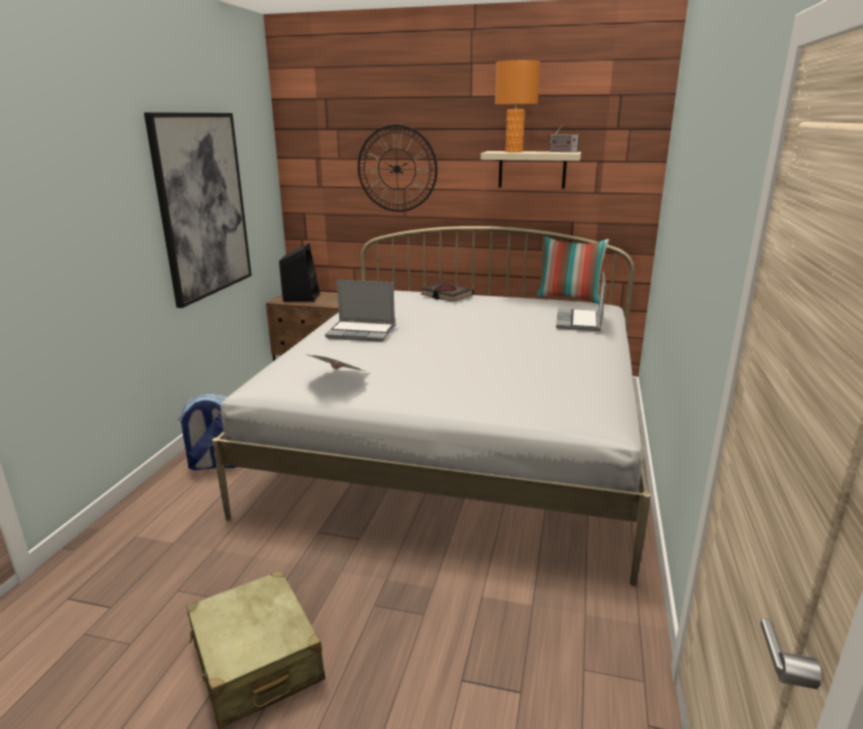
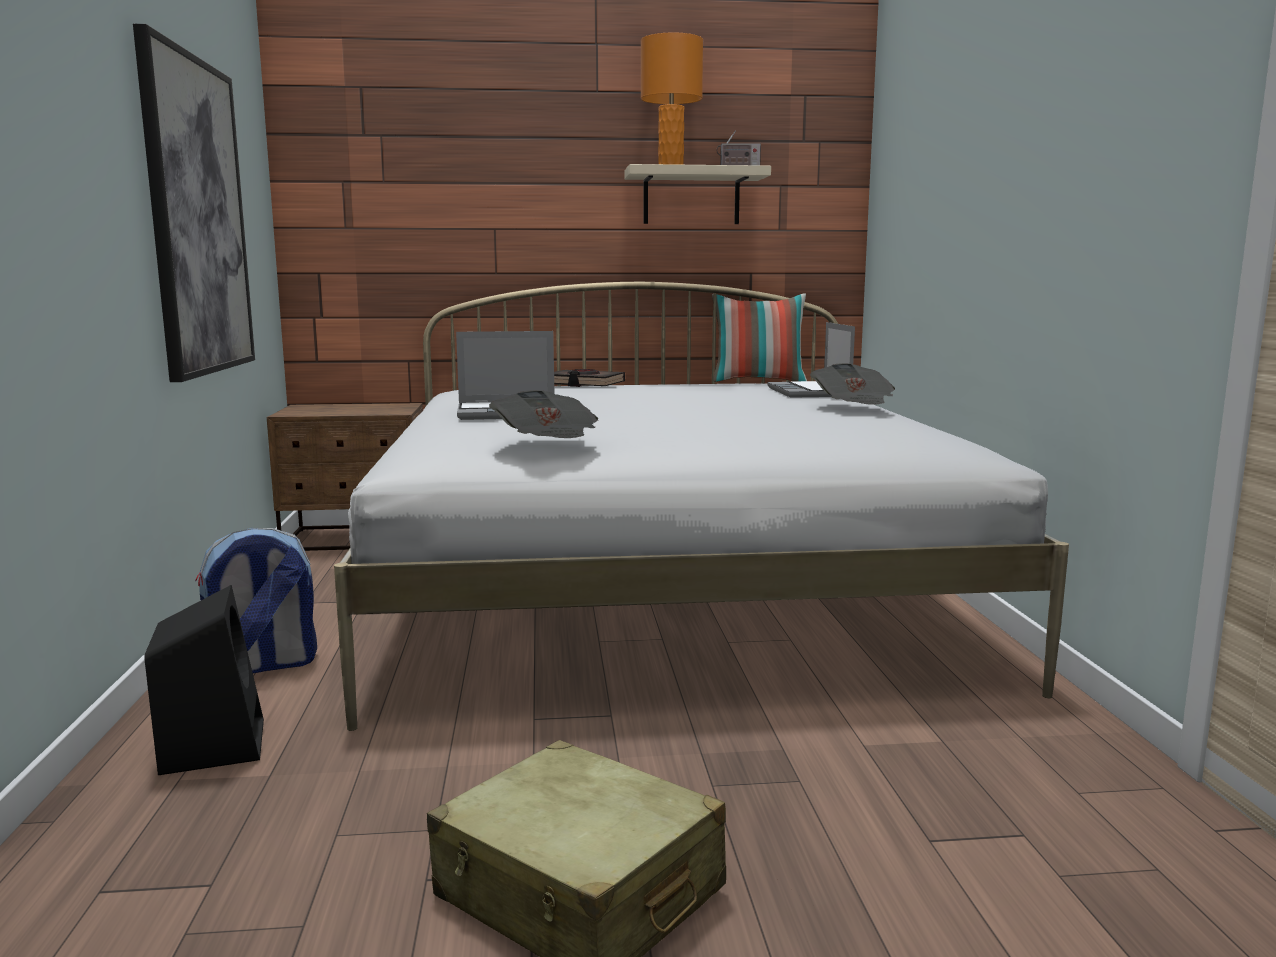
camera: 20 degrees left, 10 degrees down
(301, 297) = (324, 409): black speaker -> black speaker (212, 745)
(397, 169) = (483, 198): wall clock -> none
(582, 349) = (854, 408): none -> newspaper

